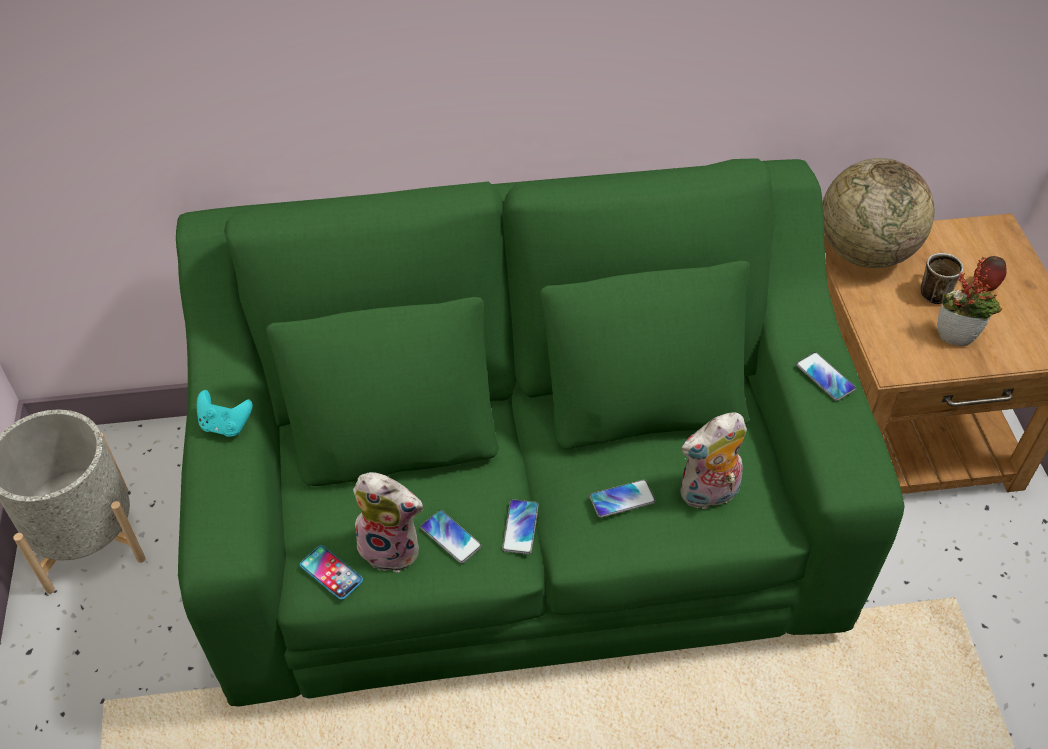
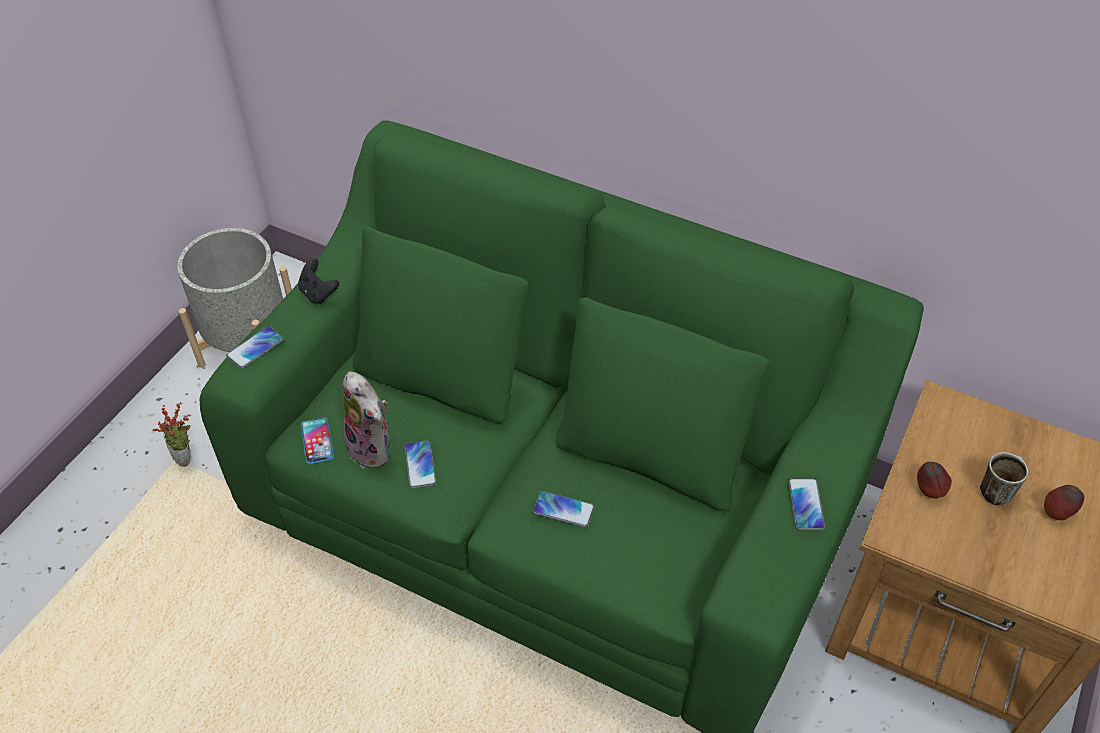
camera: 35 degrees right, 0 degrees up
(225, 425) = (318, 293): turquoise game controller -> black game controller
(520, 527) = (476, 487): phone -> phone (255, 348)
(708, 495) = (638, 548): plush toy -> none
(864, 252) = (961, 422): globe -> none
(888, 319) = (928, 491): none -> apple
(957, 337) = (982, 542): potted plant -> potted plant (186, 458)

